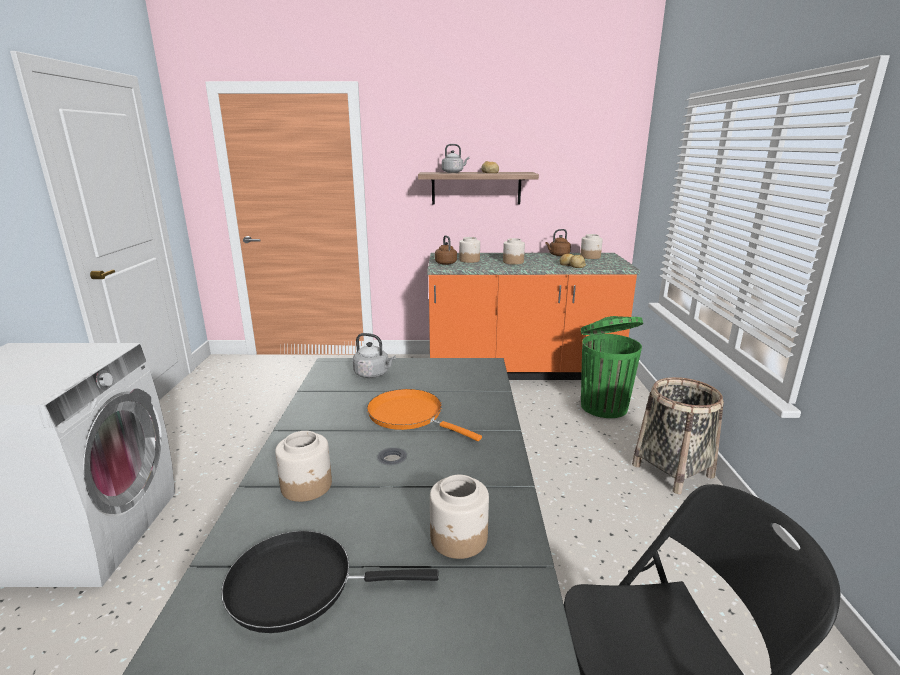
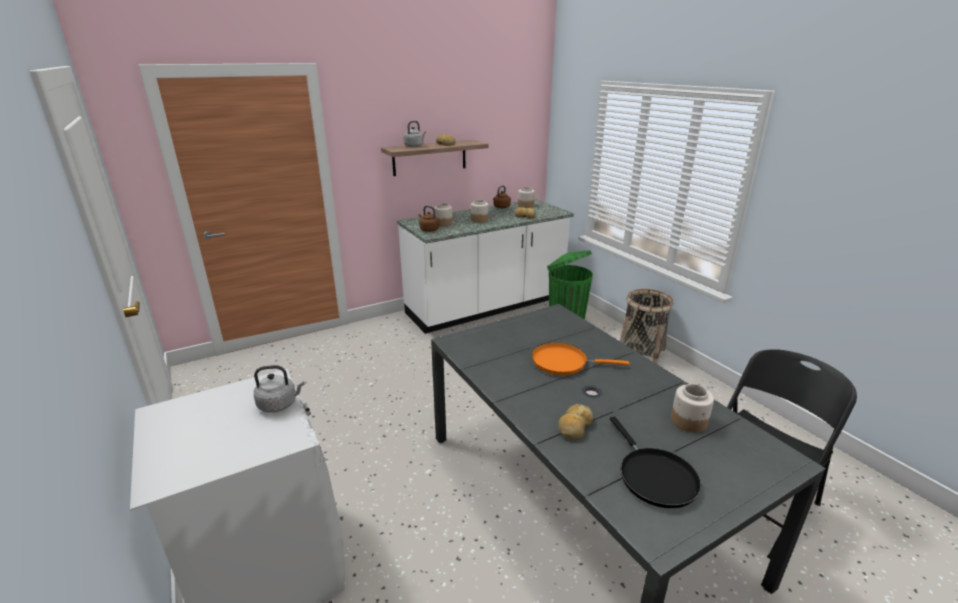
camera: 30 degrees left, 5 degrees up
(300, 584) = (654, 476): black frying pan -> black frying pan turned 75 degrees counterclockwise
(307, 486) = (574, 427): jar -> bread
(373, 374) = (494, 340): grey kettle -> grey kettle (280, 404)
(521, 371) = (486, 307): orange counter -> white counter

